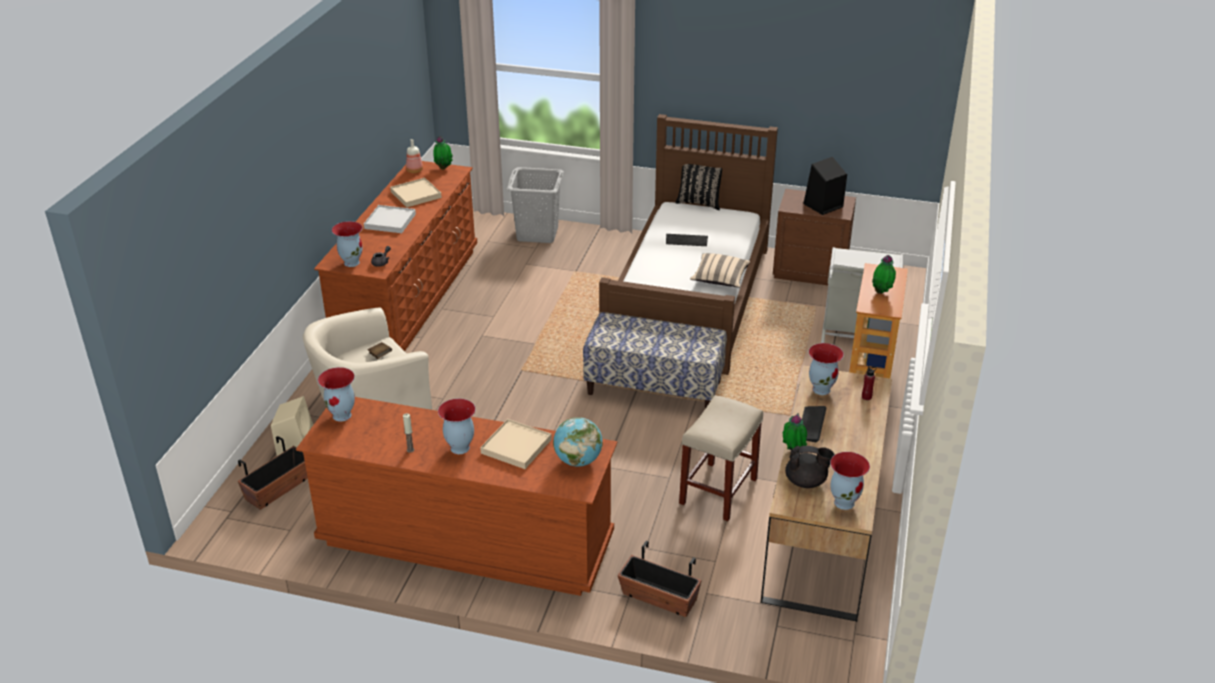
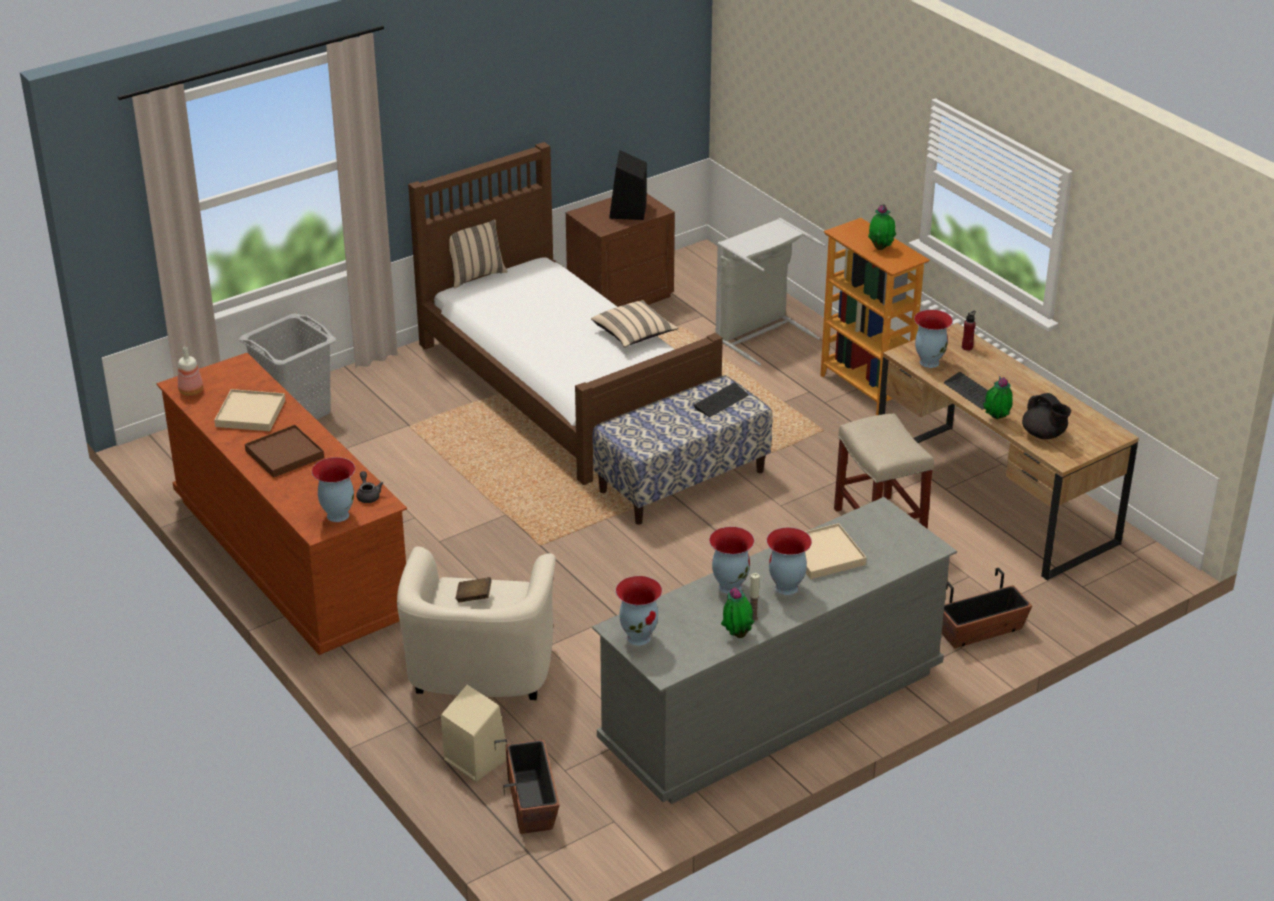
camera: 50 degrees left, 0 degrees up
(390, 221) = (284, 454): white tray -> brown tray
(443, 168) = (217, 370): potted plant -> potted plant (737, 635)
(466, 540) = (772, 707): brown dresser -> grey dresser
(578, 461) = (888, 530): globe -> none
(686, 241) = (538, 317): keyboard -> keyboard (721, 401)
(699, 202) = (475, 275): black pillow -> beige pillow
(806, 481) = (1044, 434): black teapot -> black teapot turned 105 degrees clockwise
(844, 502) = (1090, 431): vase -> vase (730, 586)

